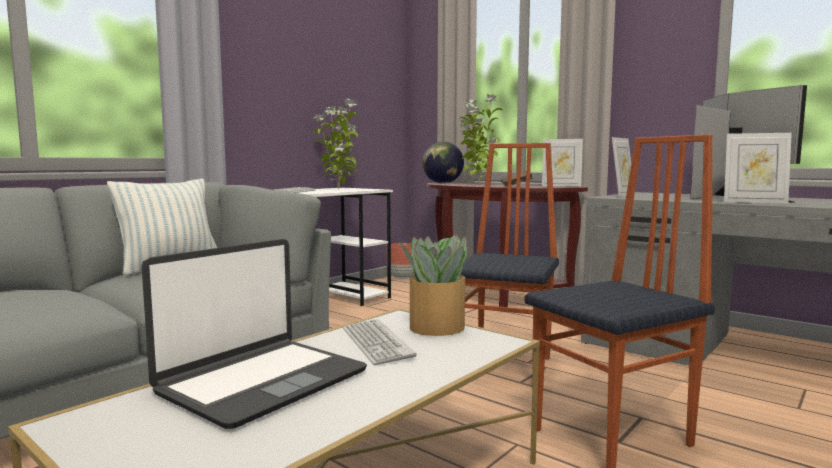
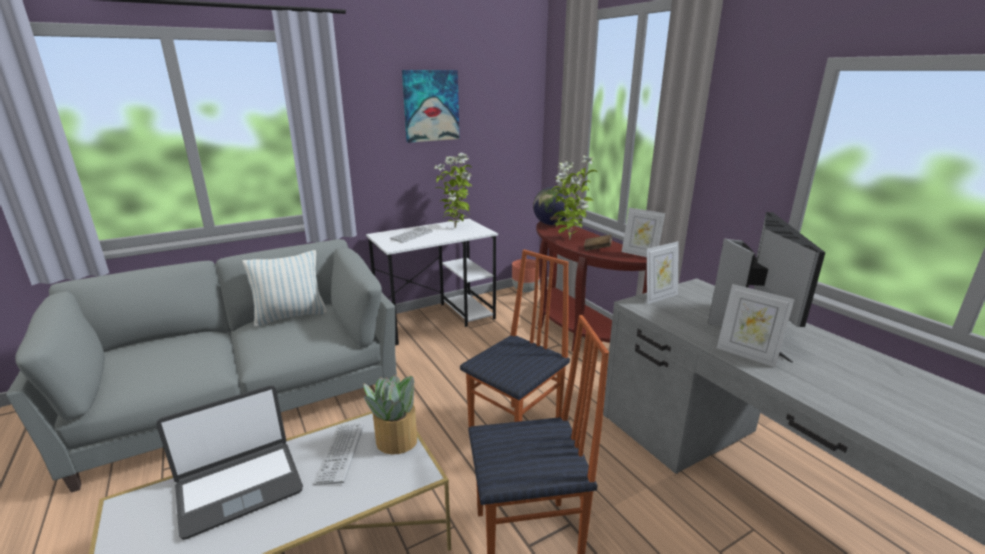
camera: 20 degrees right, 15 degrees up
(306, 51) = (431, 106): none -> picture

